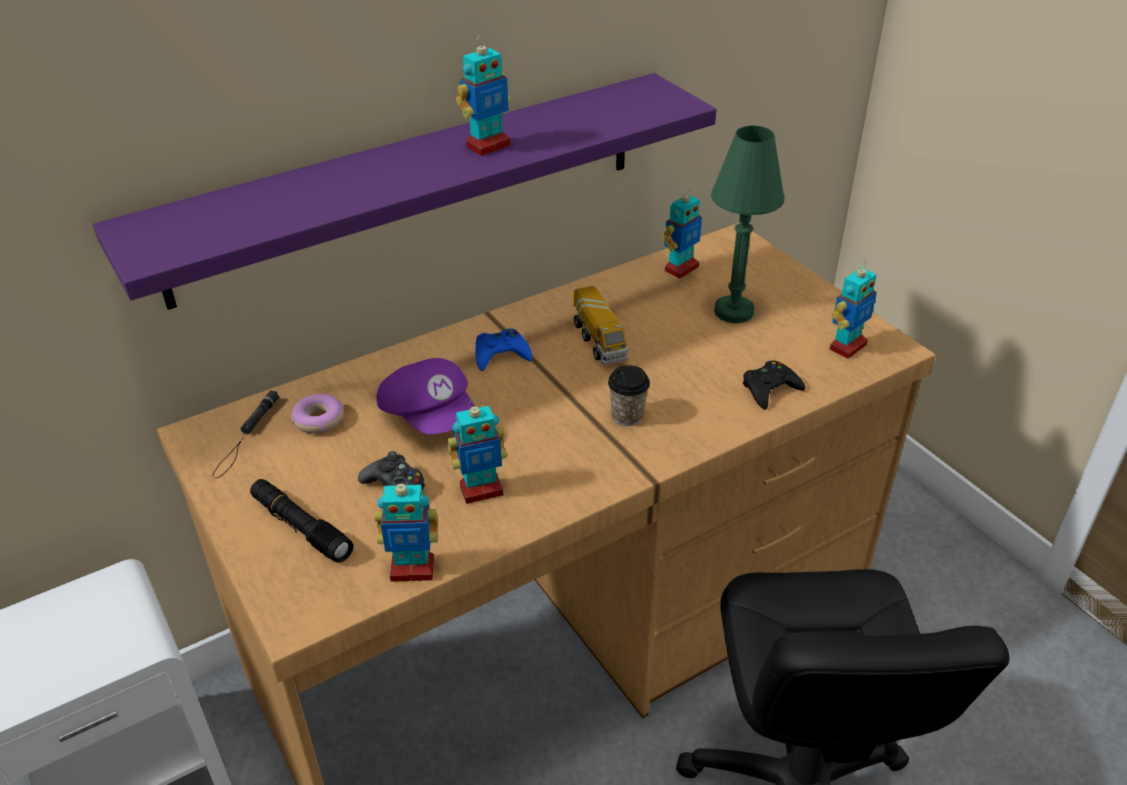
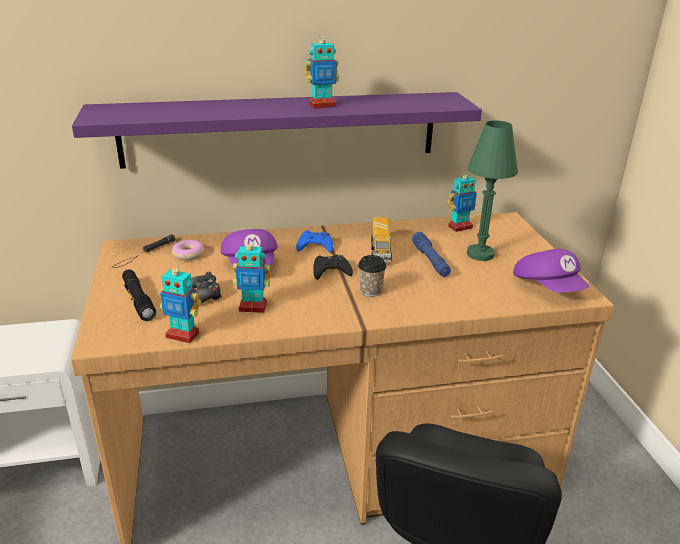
camera: 20 degrees right, 10 degrees down
(675, 339) = (430, 260): none -> blue flashlight
(770, 389) = (477, 298): black game controller -> black game controller (331, 271)
(847, 347) = (548, 287): toy robot -> purple cap

